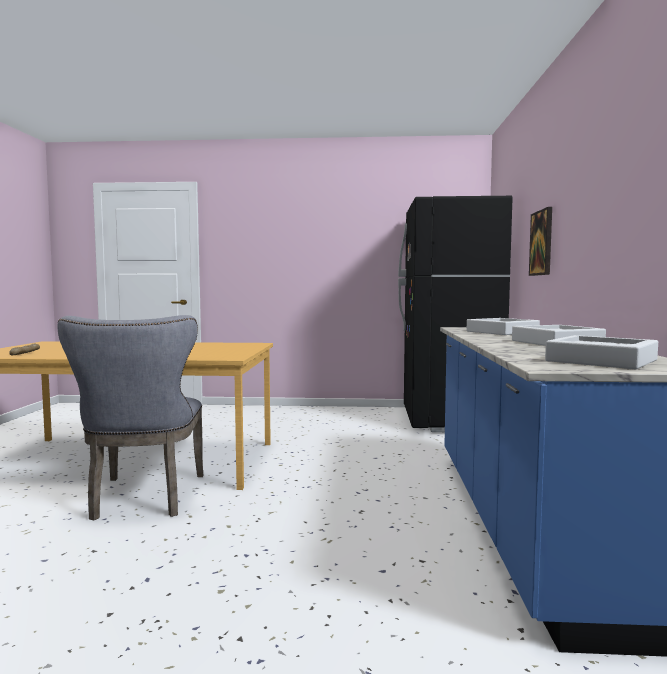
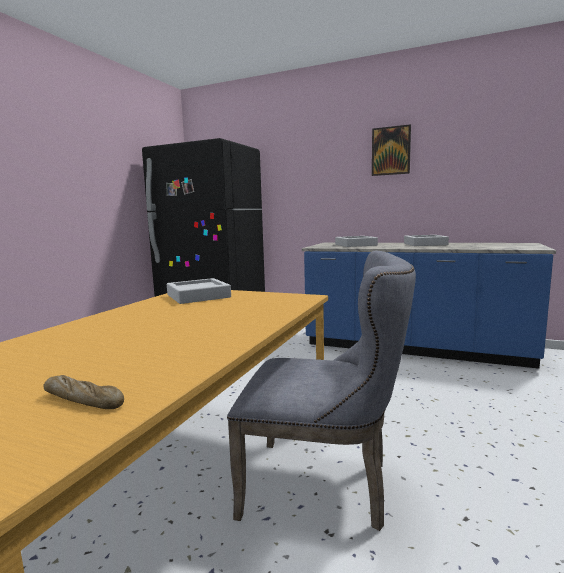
camera: 70 degrees left, 5 degrees up
(542, 243) = (315, 187): picture -> picture (391, 151)
(601, 360) = (507, 245): grey tray -> grey tray (198, 296)

